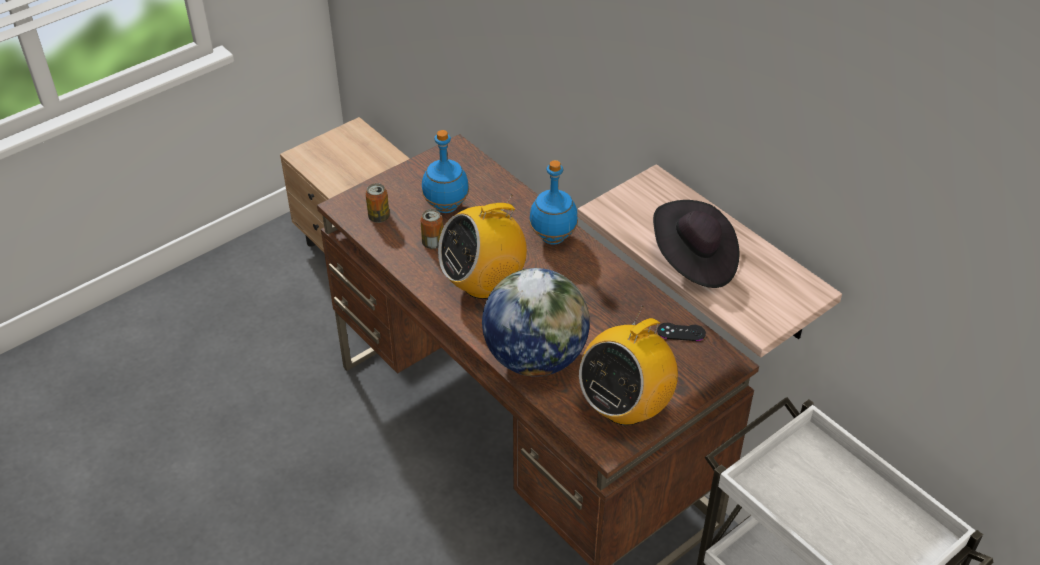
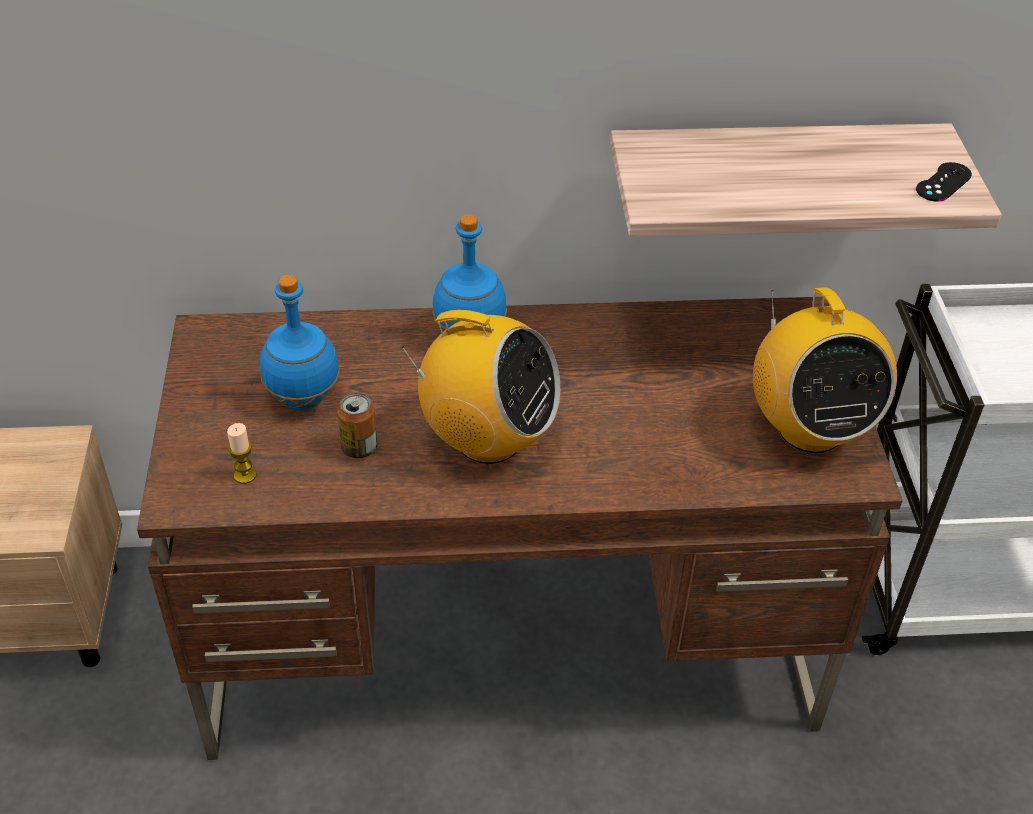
camera: 55 degrees left, 0 degrees up
(379, 217) = (245, 475): can -> candle
(484, 284) = (487, 439): radio -> radio turned 75 degrees counterclockwise
(535, 358) = (663, 462): globe -> none
(681, 332) = (728, 322): black game controller -> black game controller (943, 182)
(694, 260) = (813, 186): black hat -> none

